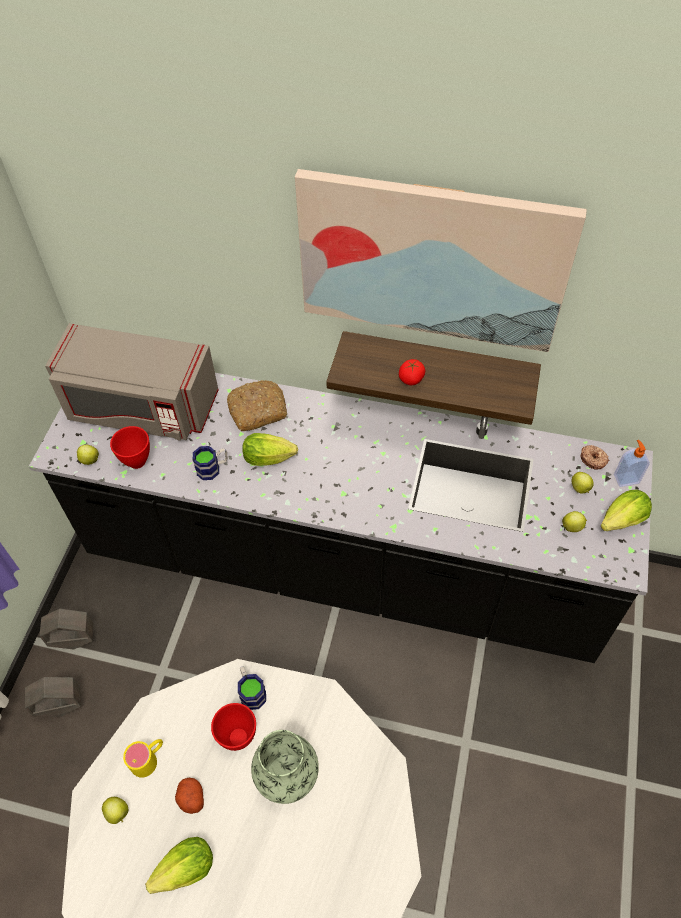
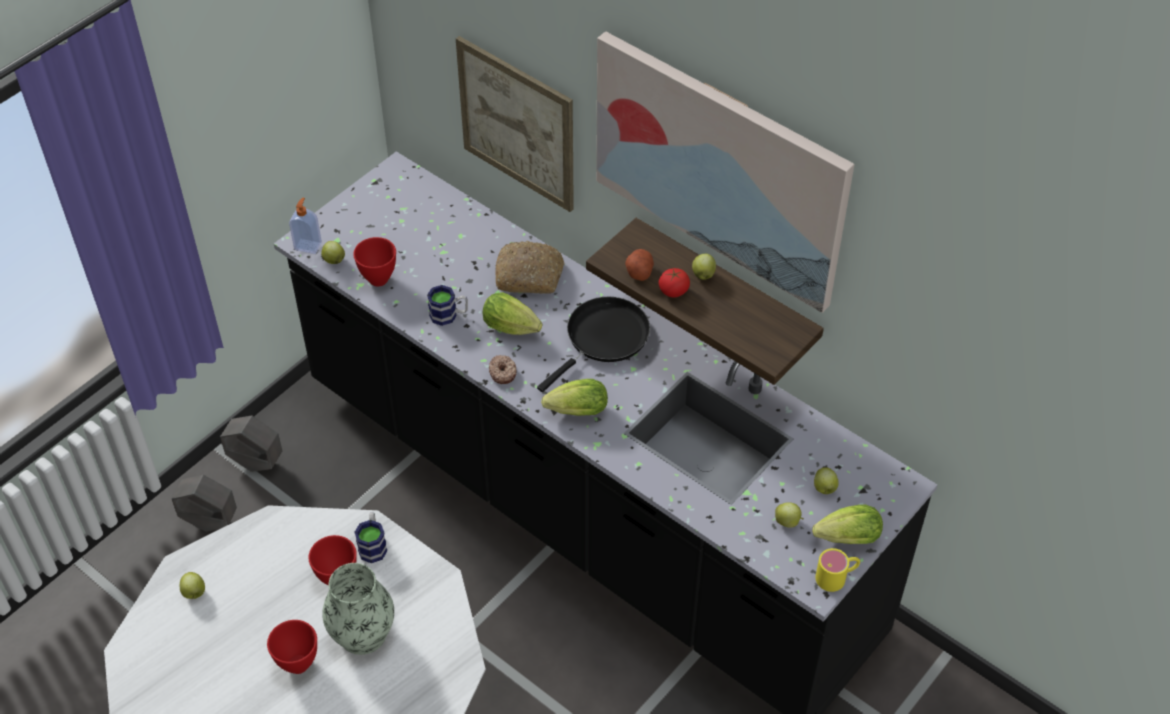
camera: 25 degrees right, 5 degrees down
(141, 407) = (412, 227): grey microwave -> none
(149, 758) = (246, 560): yellow mug -> yellow mug (837, 577)
(182, 872) = (223, 666): lettuce -> lettuce (574, 411)
(191, 797) = (265, 610): potato -> potato (639, 271)
(209, 288) = (517, 124): none -> picture
(248, 836) = (298, 665): none -> red bowl
(346, 438) = (603, 338): none -> black frying pan
(424, 357) = (703, 274): none -> apple
(593, 459) = (861, 465): donut -> donut (503, 372)
(626, 478) = (884, 499): soap dispenser -> soap dispenser (308, 245)

